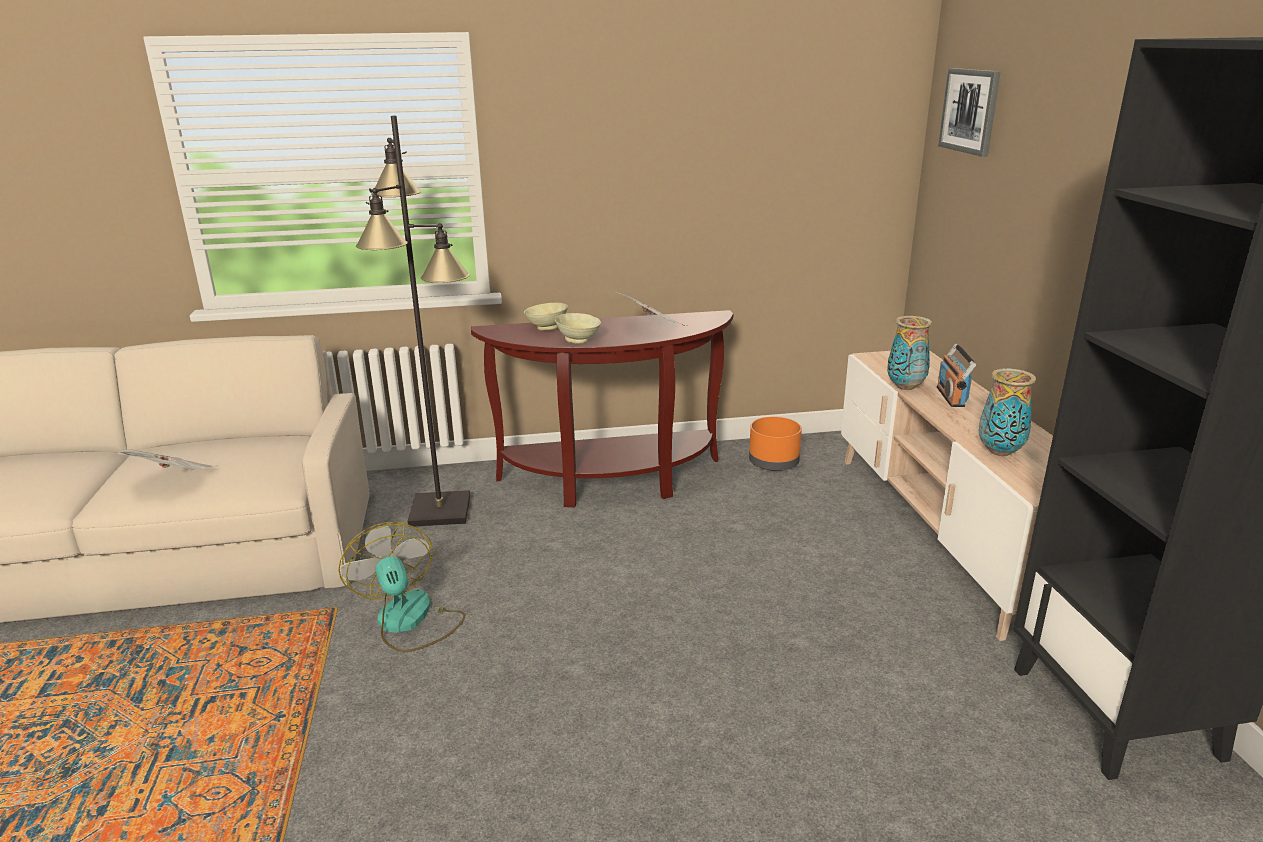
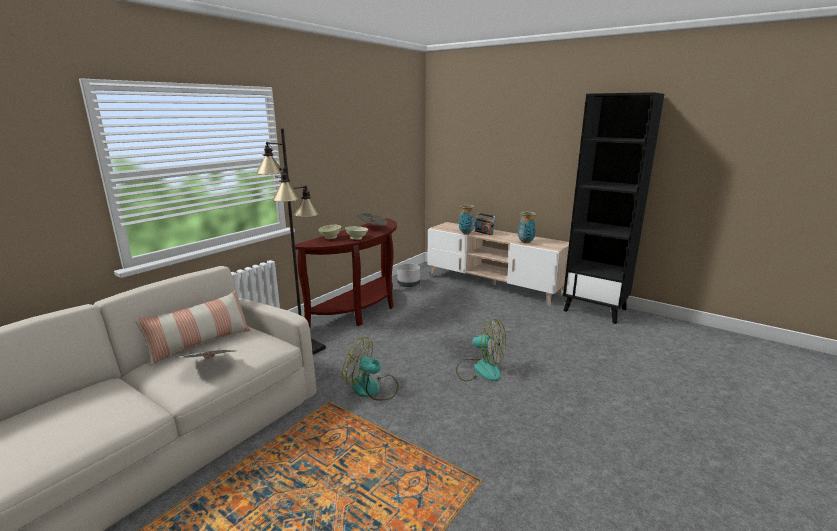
camera: 45 degrees left, 5 degrees down
(229, 443) = (199, 343): none -> pillow
(603, 689) = (480, 369): none -> fan
(773, 463) = (408, 284): orange planter -> grey planter
(970, 111) = (454, 126): picture -> none

